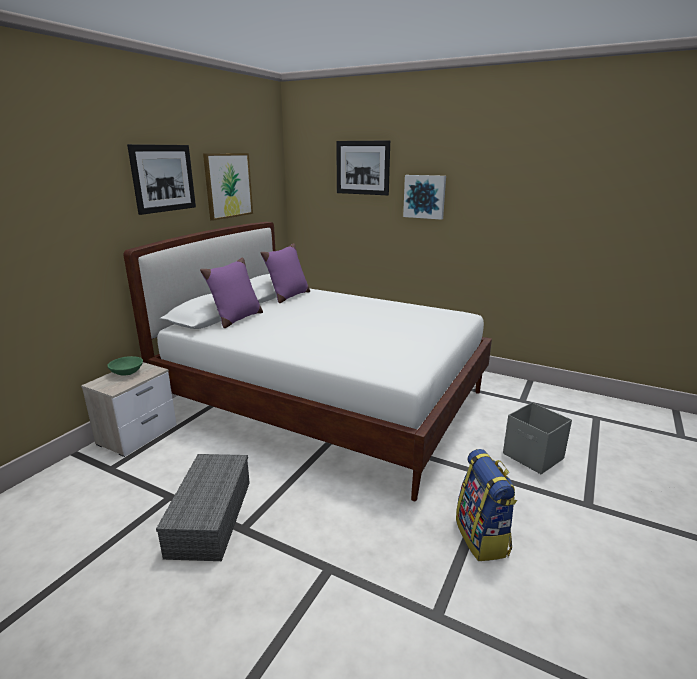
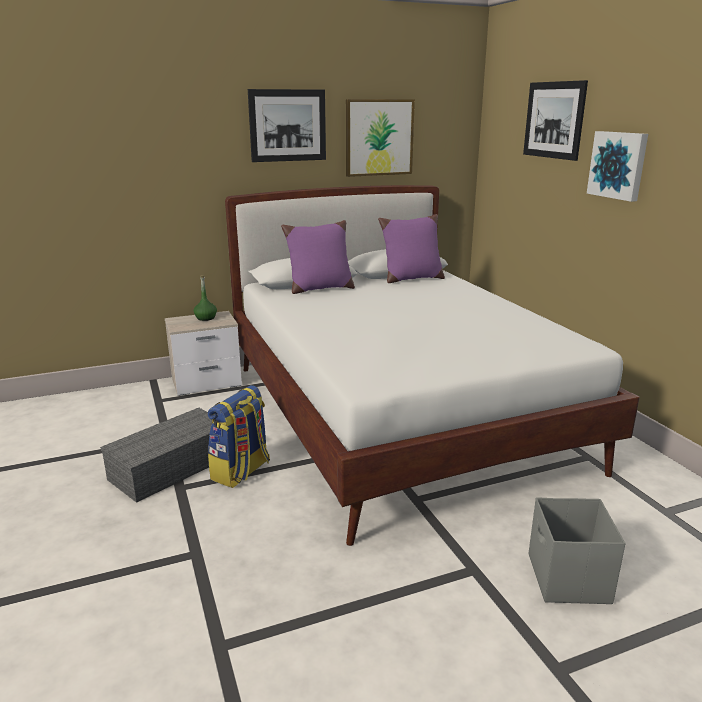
camera: 40 degrees right, 0 degrees up
(127, 373) = (206, 318): green bowl -> green bottle
(483, 537) = (365, 617): backpack -> backpack (241, 471)

